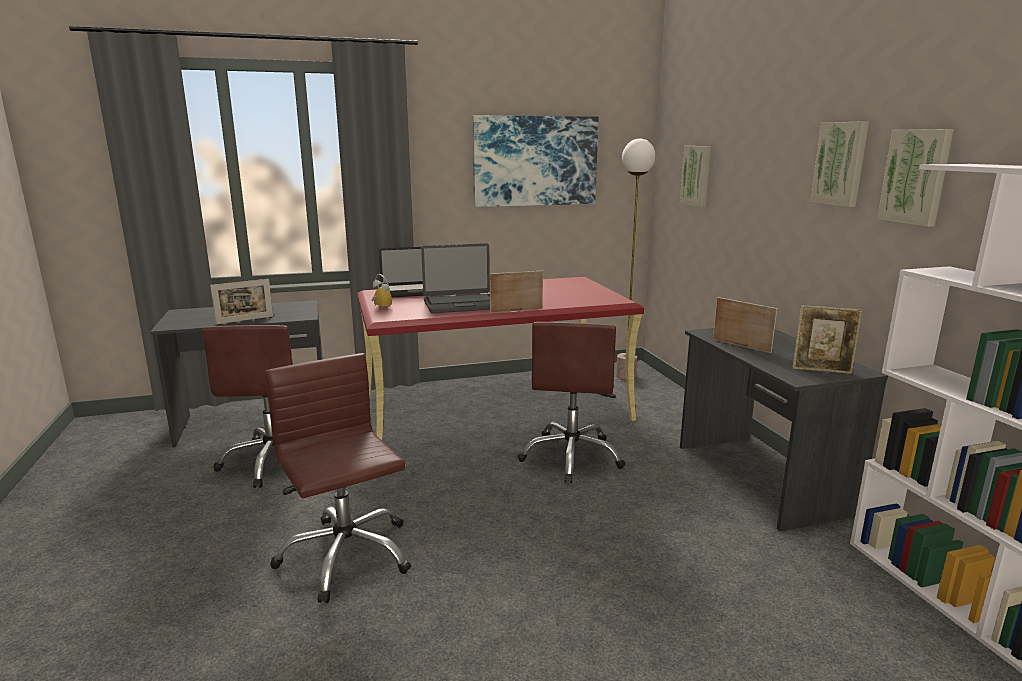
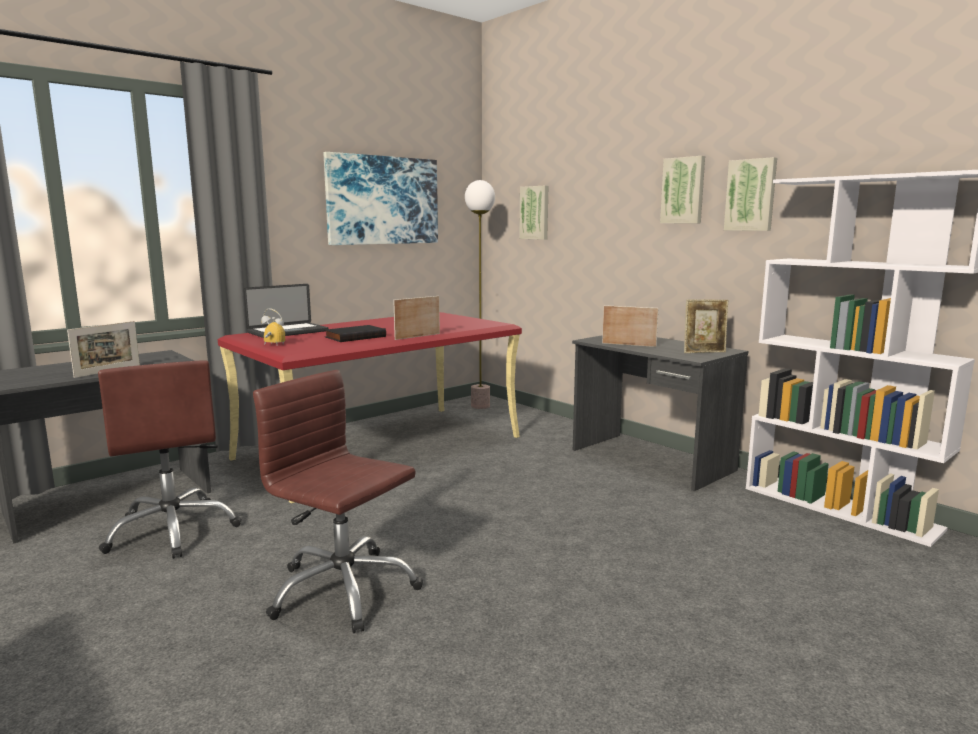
camera: 25 degrees left, 5 degrees down
(461, 304) = (355, 337): laptop -> black book
(572, 456) = (489, 471): brown office chair -> none

